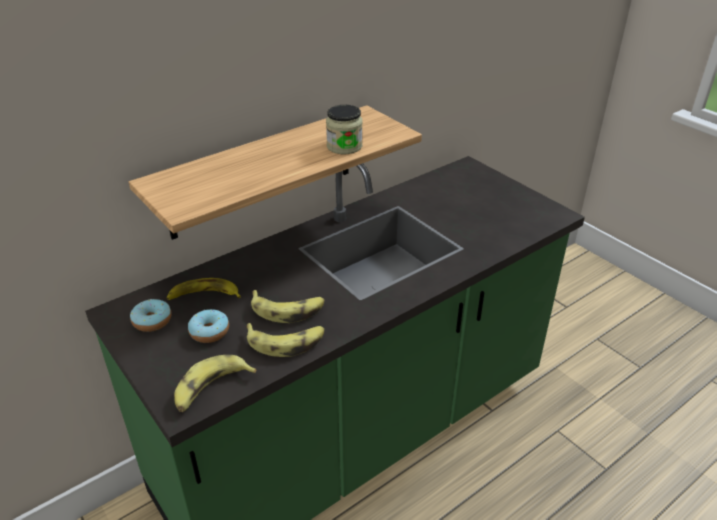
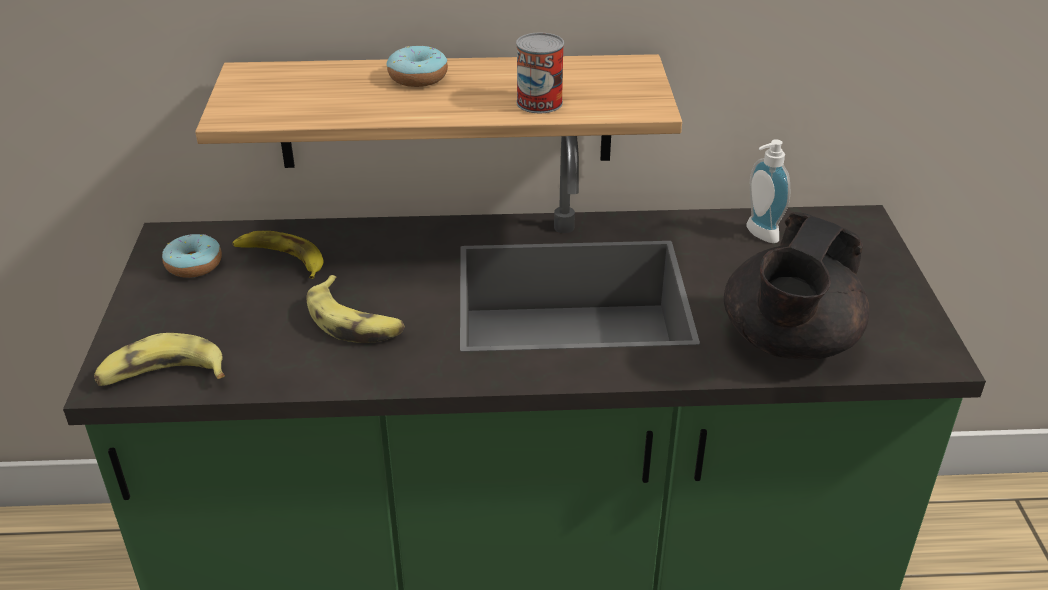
camera: 35 degrees right, 0 degrees up
(209, 332) = (237, 306): donut -> donut (418, 77)
(286, 342) = (306, 361): banana -> none
(344, 146) = (539, 102): jar -> can
(433, 188) = (758, 234): none -> soap dispenser
(498, 232) = (788, 342): none -> black teapot

